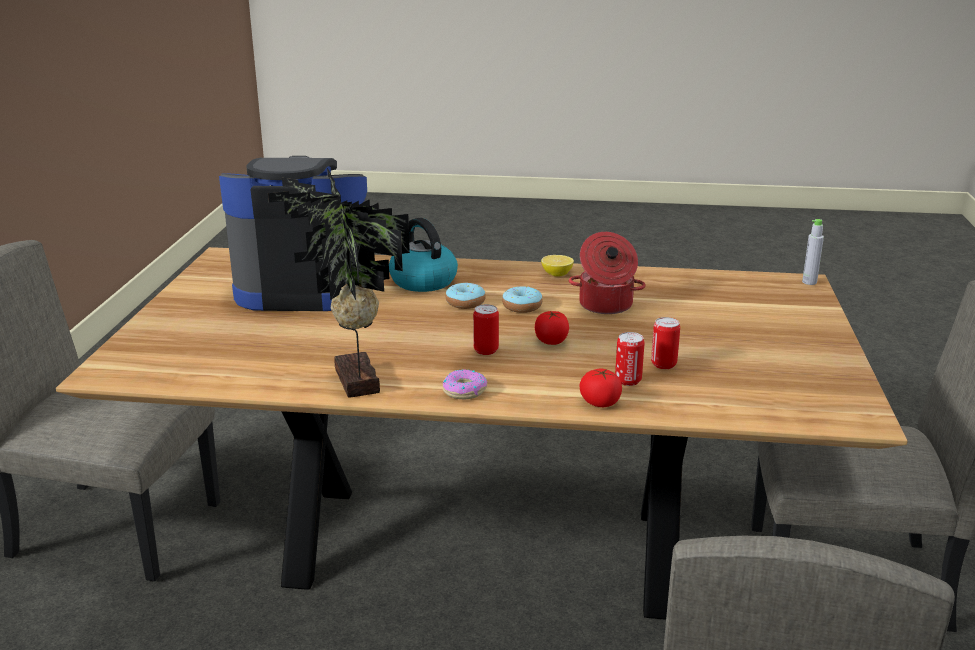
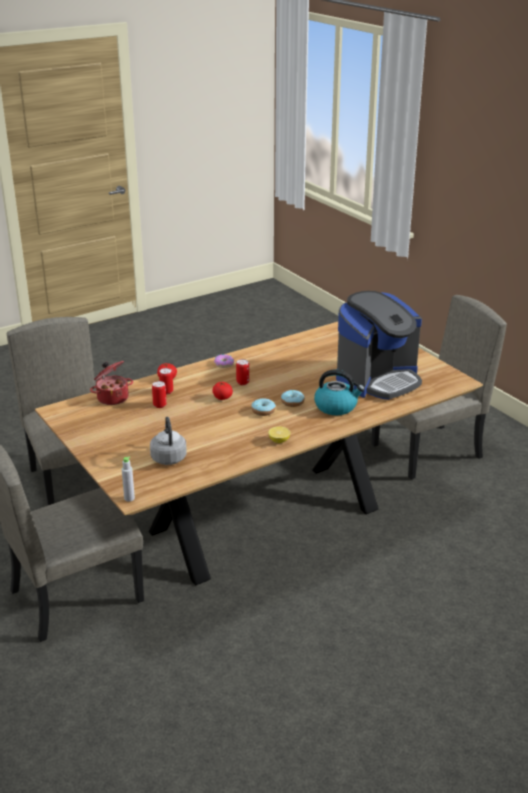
camera: 140 degrees right, 5 degrees up
(353, 382) = (269, 351): potted plant -> none
(605, 305) = (224, 429): cooking pot -> cooking pot (112, 397)
(720, 301) = (168, 457): none -> grey kettle

